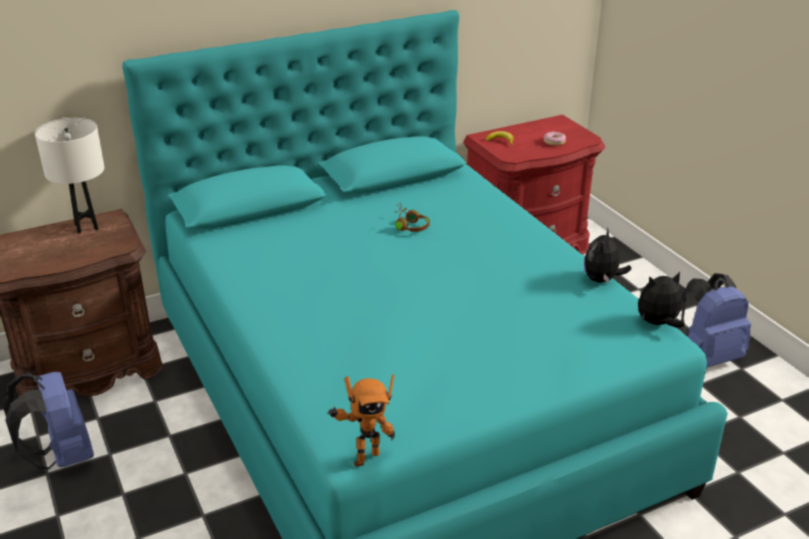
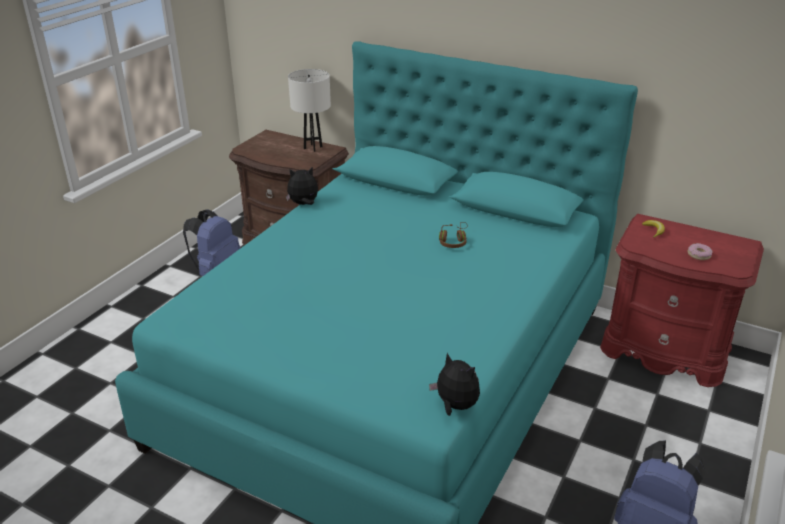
camera: 55 degrees right, 0 degrees up
(364, 457) = (163, 328): toy robot -> none
(602, 280) = (488, 354): plush toy -> plush toy (303, 204)

